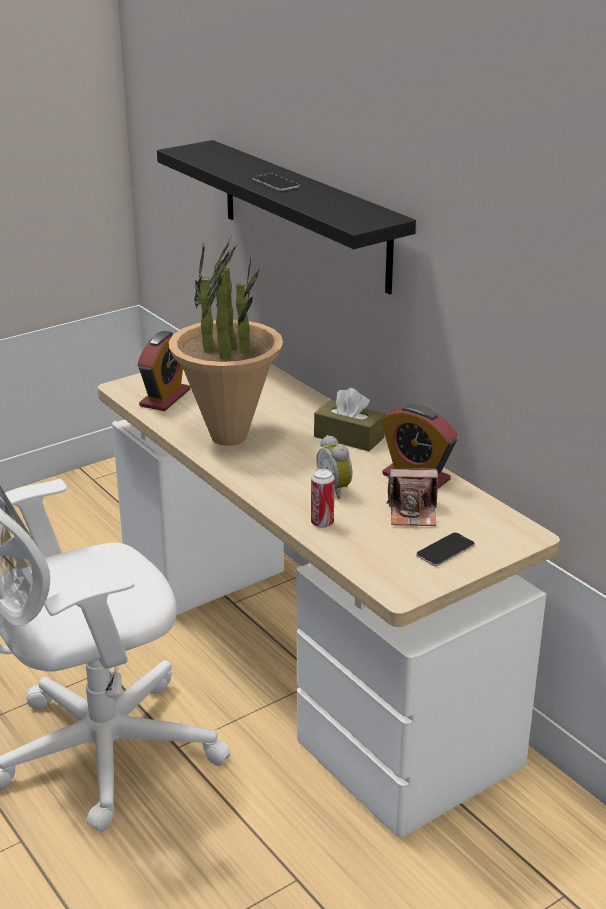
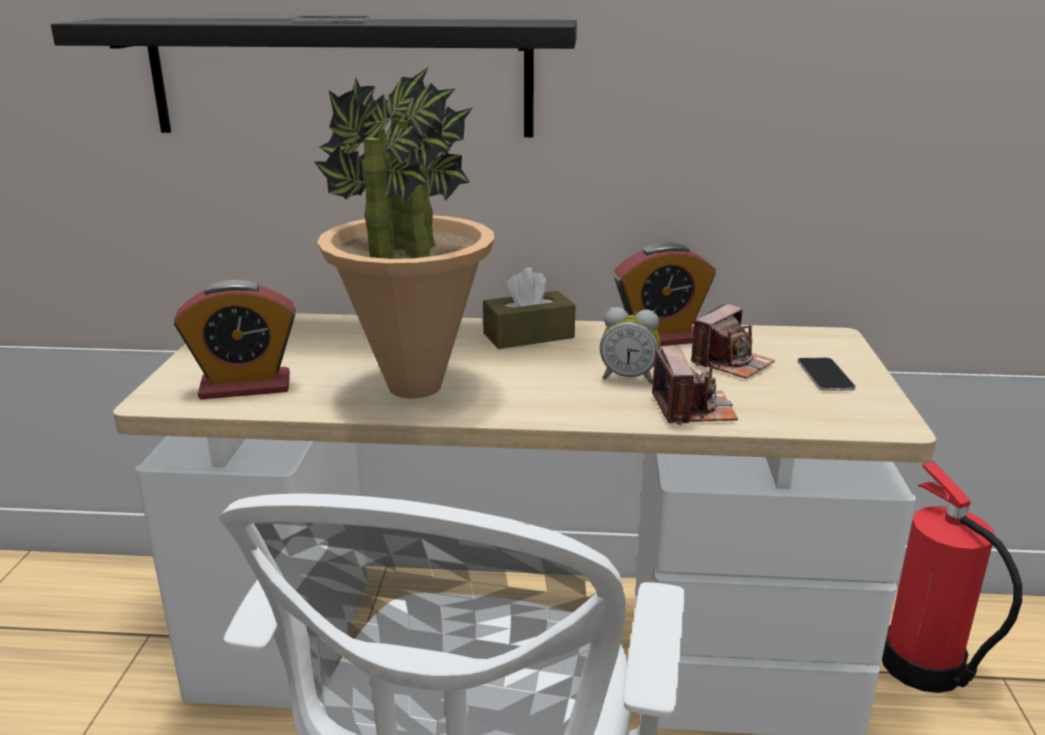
camera: 50 degrees left, 5 degrees down
(165, 398) = (245, 386): alarm clock -> alarm clock turned 105 degrees clockwise
(322, 523) = (693, 409): can -> camera
(521, 848) = (923, 667): none -> fire extinguisher

